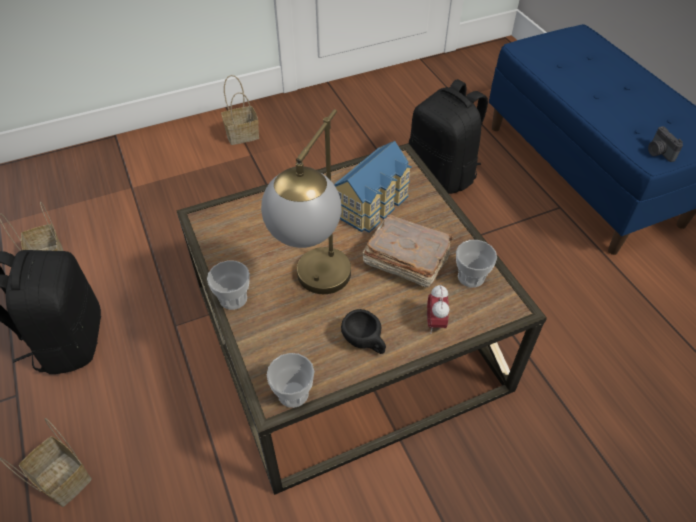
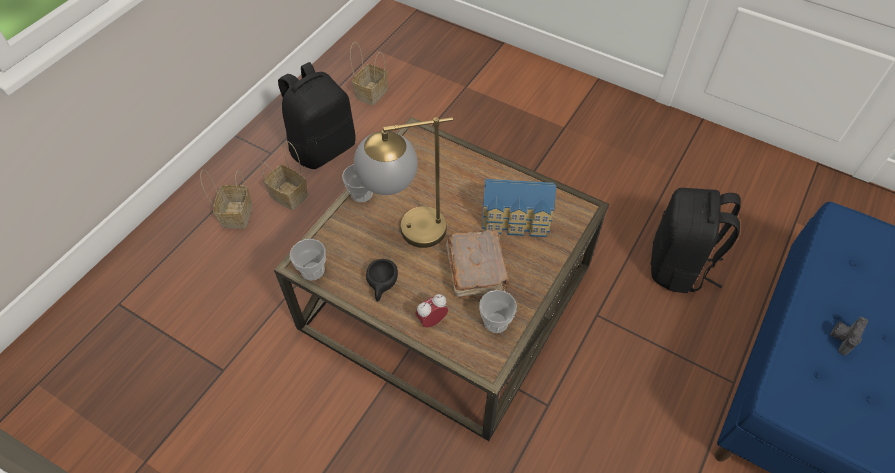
camera: 55 degrees right, 5 degrees up
(243, 134) = (581, 108): basket -> basket (290, 195)
(658, 152) = (797, 405): camera -> camera (842, 338)

